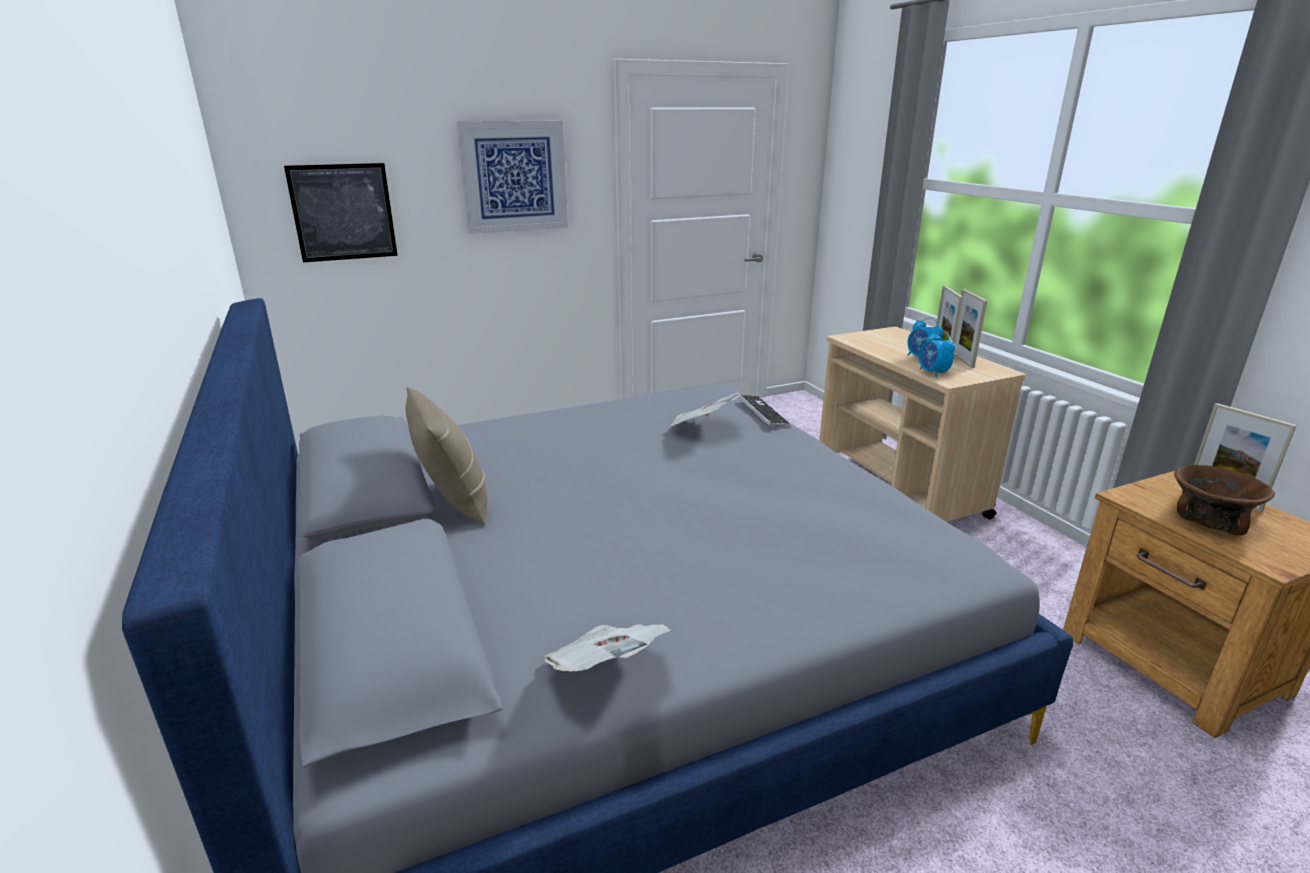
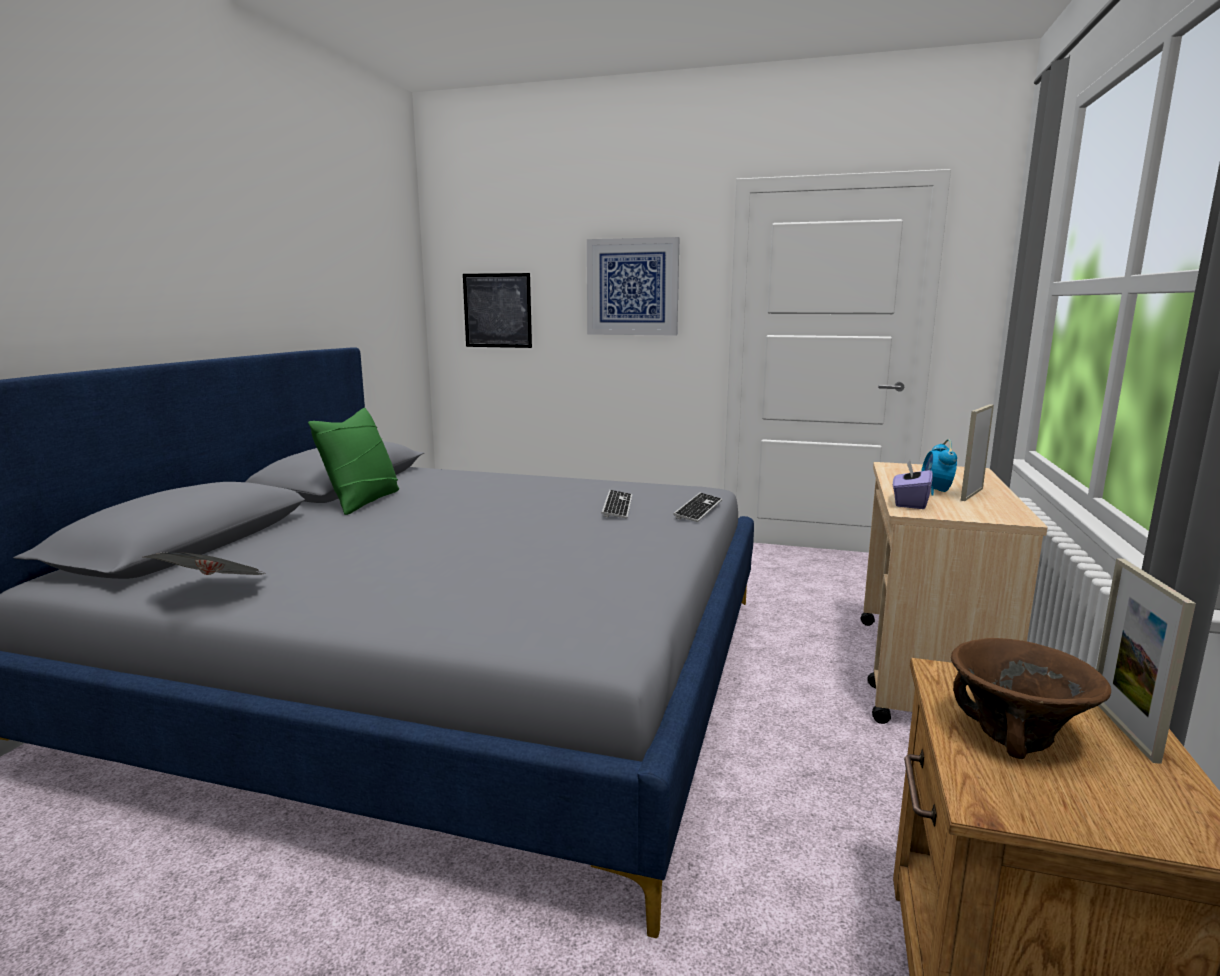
camera: 40 degrees right, 10 degrees down
(454, 501) = (362, 501): beige pillow -> green pillow
(702, 428) = (617, 506): newspaper -> keyboard
(933, 373) = (910, 503): alarm clock -> purple tissue box
(962, 360) = (988, 502): picture frame -> none

